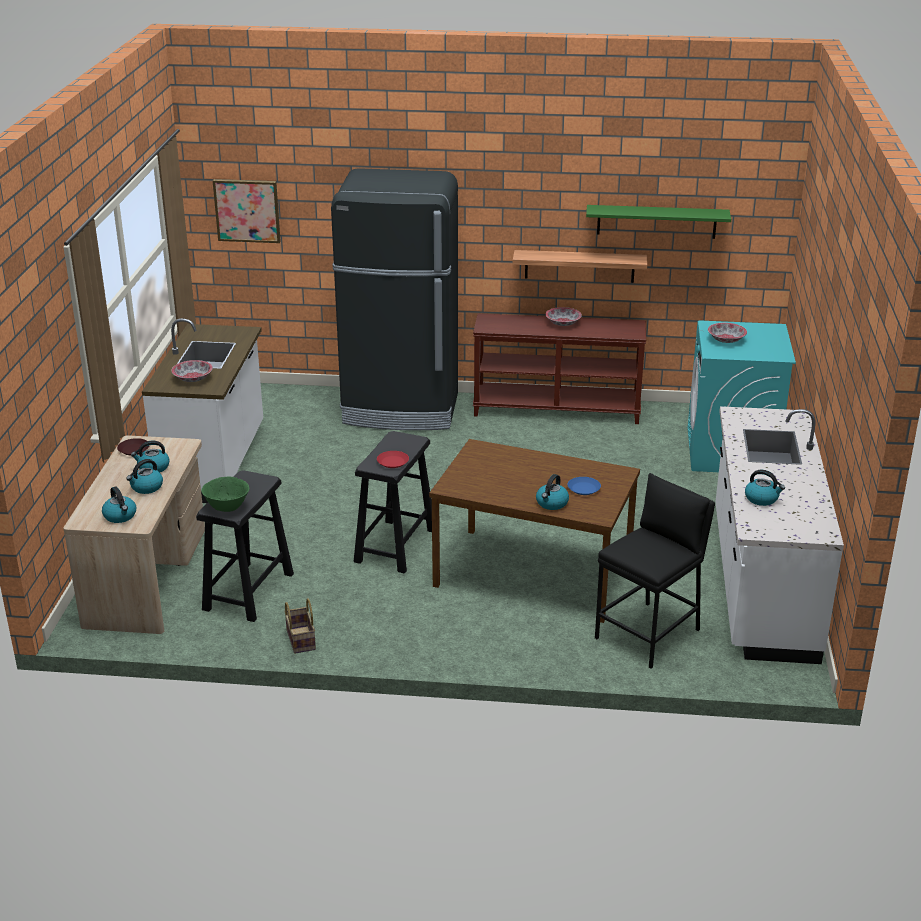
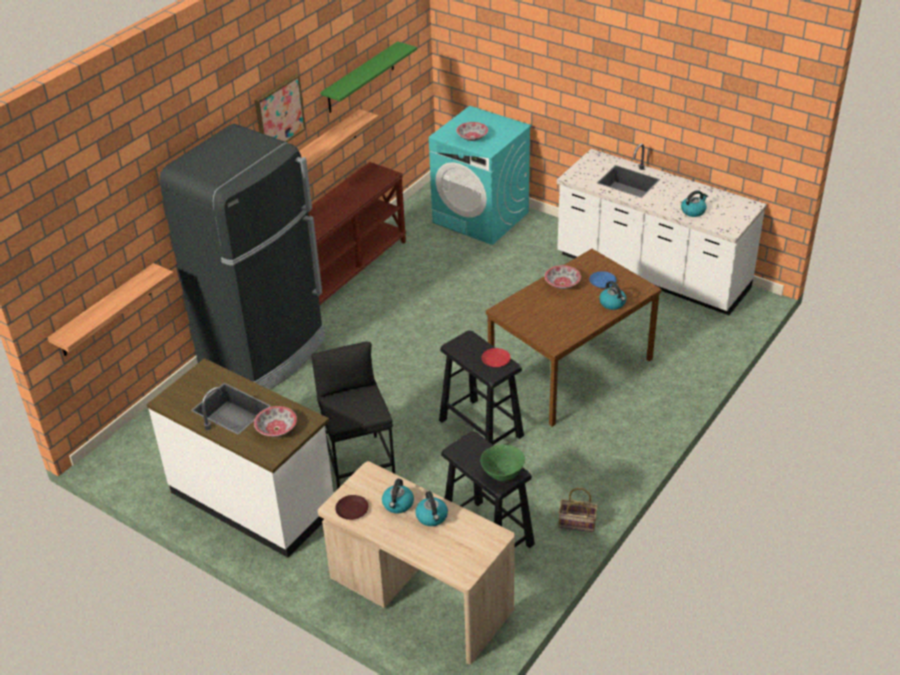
camera: 60 degrees left, 10 degrees up
(120, 516) = (472, 546): kettle -> none
(247, 210) = (81, 269): picture -> picture (279, 114)
(264, 264) = (105, 311): none -> shelf
(563, 323) = (336, 199): bowl -> bowl (562, 284)
(649, 634) = (678, 344): black stool -> black stool (359, 464)

